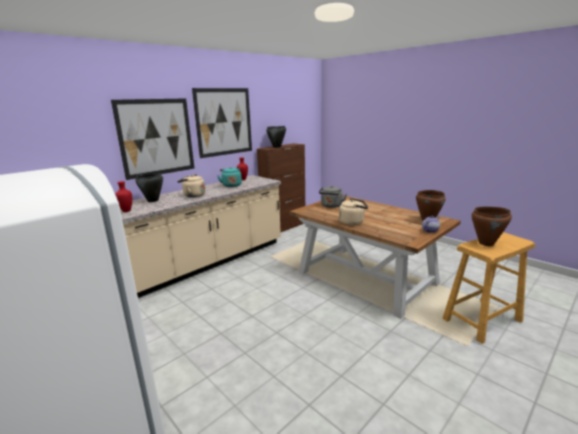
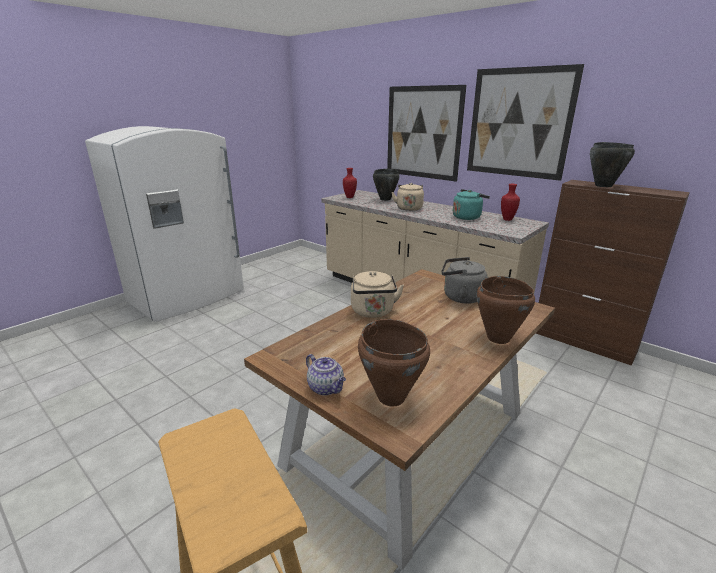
camera: 85 degrees right, 5 degrees up
(486, 243) = (228, 453): brown cooking pot -> brown cooking pot (498, 338)

